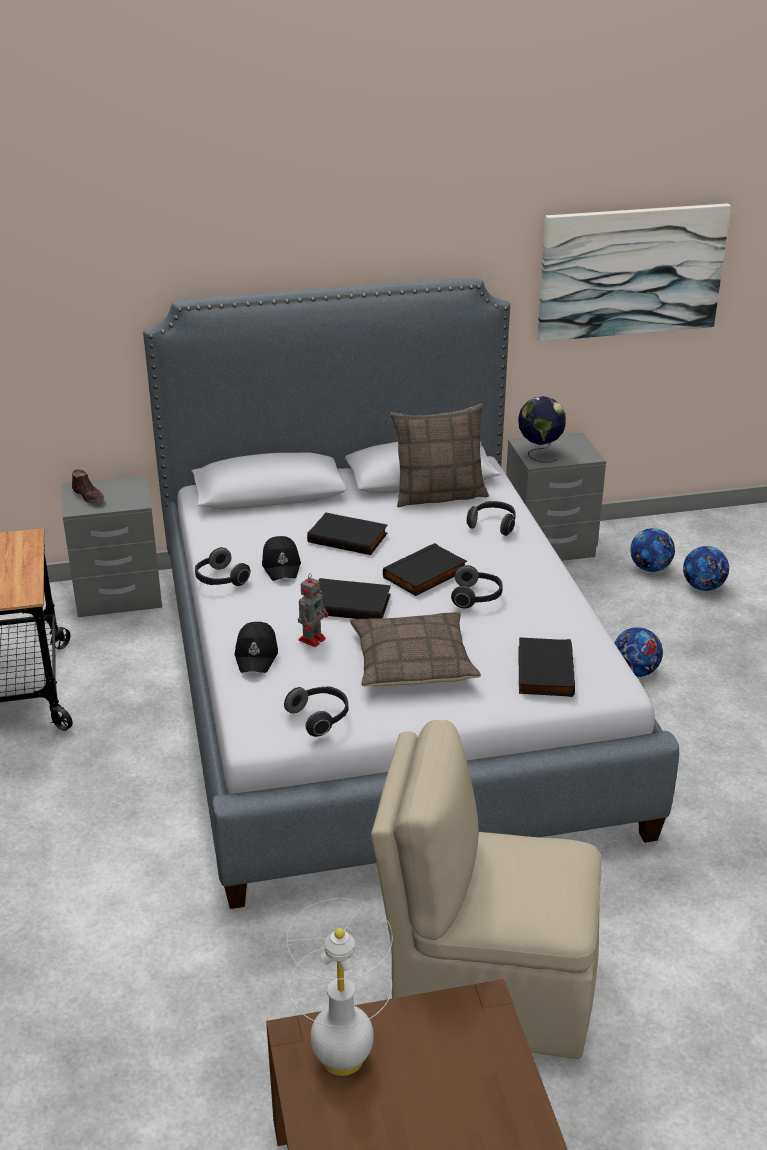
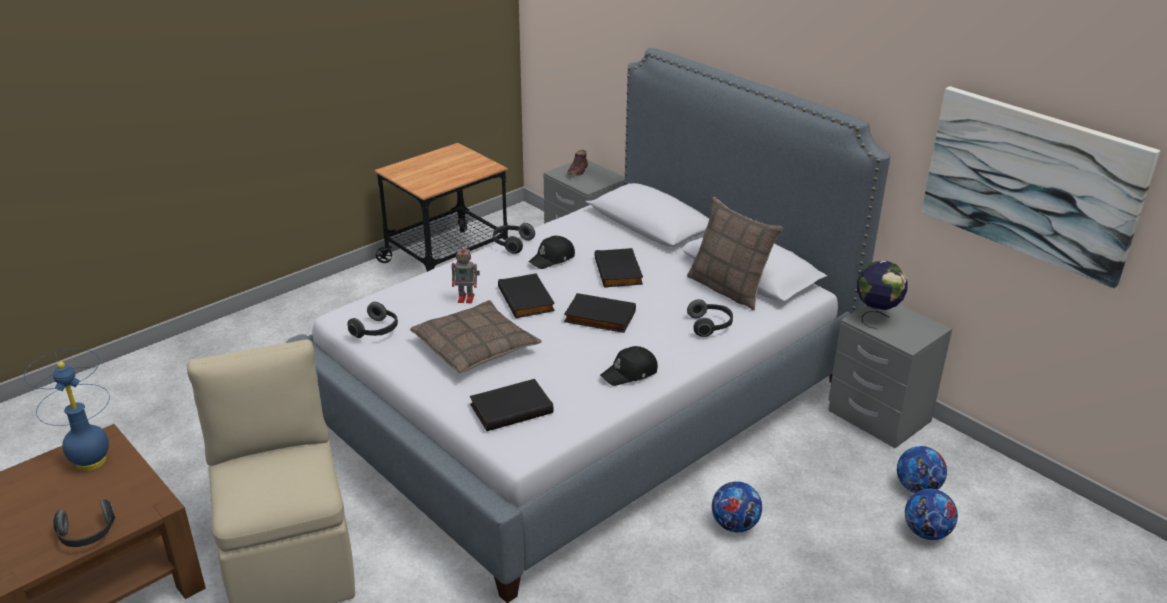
camera: 60 degrees right, 0 degrees up
(257, 654) = (432, 285): black cap -> black cap (630, 373)
(342, 1057) = (91, 461): white table lamp -> blue table lamp
(477, 597) = (590, 349): headphones -> headphones (87, 535)

